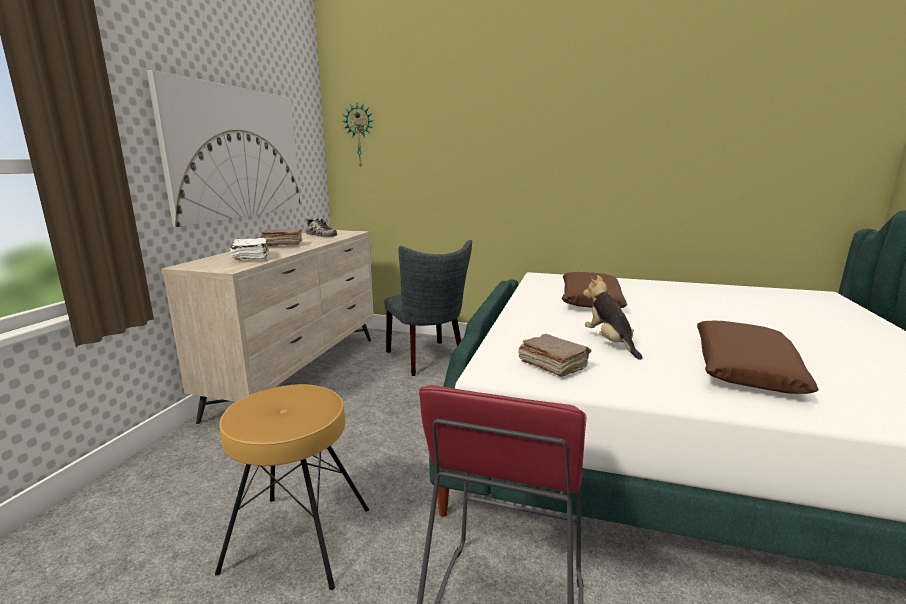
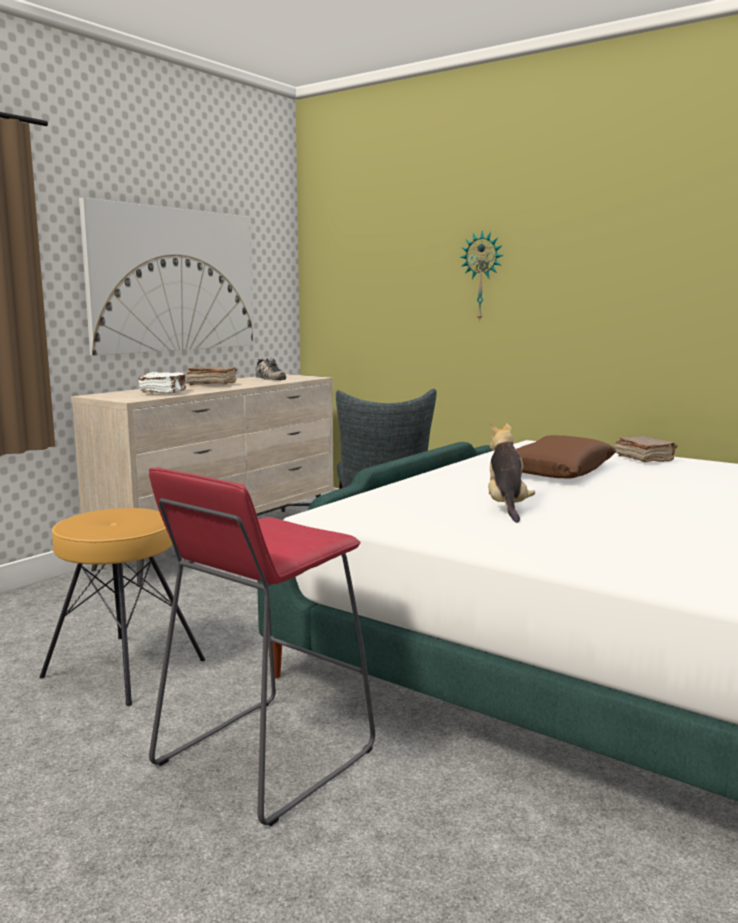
camera: 20 degrees right, 5 degrees down
(359, 136) = (336, 259): wall clock -> wall clock (482, 276)
(552, 365) = (404, 516): brown book -> brown book (643, 459)
(744, 368) = (635, 541): brown pillow -> none

